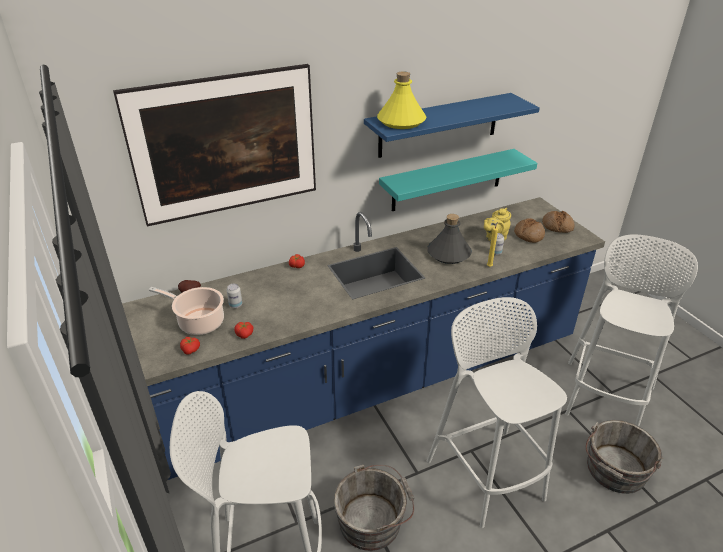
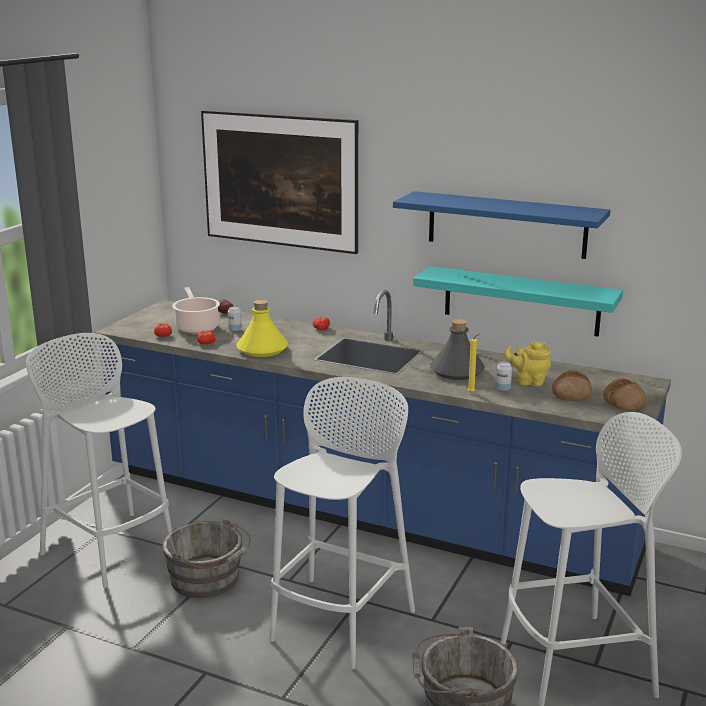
camera: 50 degrees right, 15 degrees down
(401, 121) = (434, 198): yellow bottle -> yellow bottle (262, 349)

